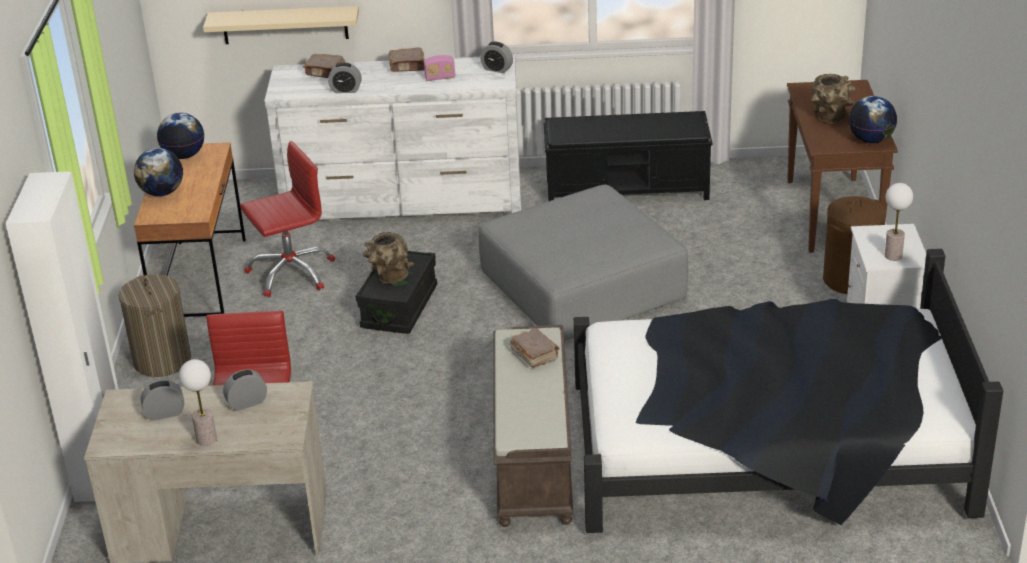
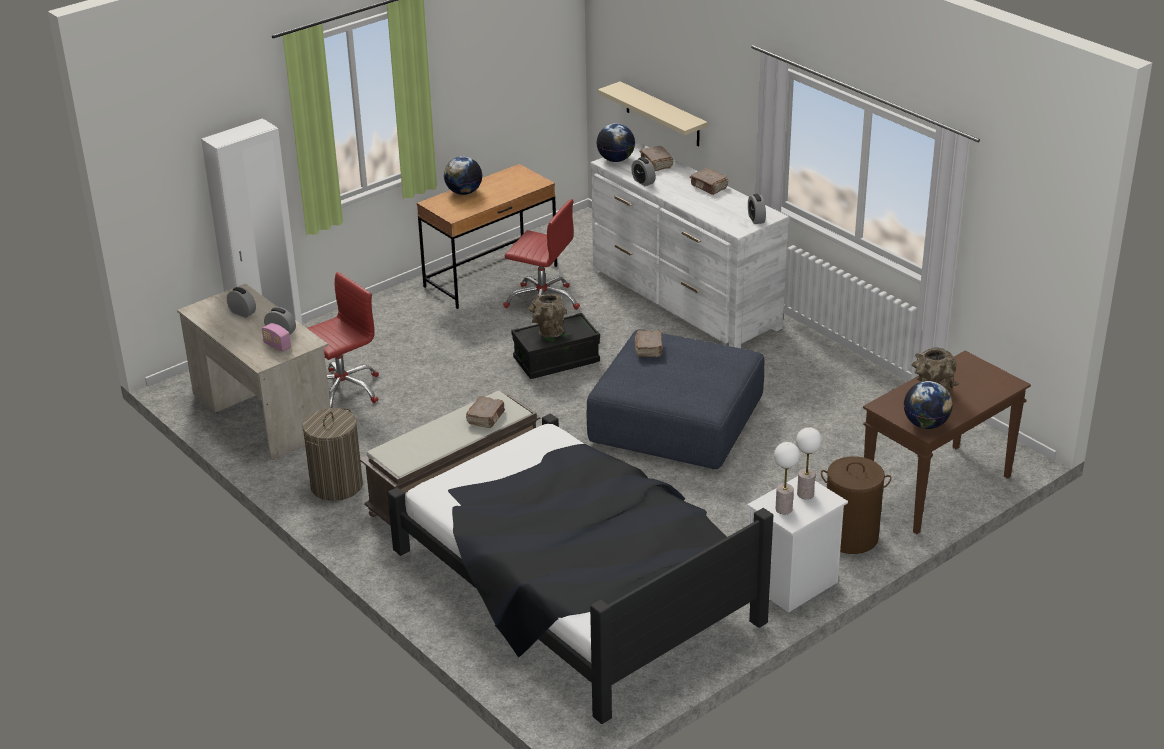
camera: 50 degrees right, 0 degrees up
(162, 360) = (394, 308): laundry basket -> laundry basket (336, 485)
(184, 156) = (516, 177): globe -> globe (616, 160)
(207, 439) = (233, 338): table lamp -> table lamp (805, 494)
(440, 78) = (711, 205): radio -> radio (277, 346)
(530, 229) = (649, 349): none -> brown book
(584, 287) = (677, 421): grey ottoman -> blue ottoman
(628, 189) = (835, 380): black bench -> none

